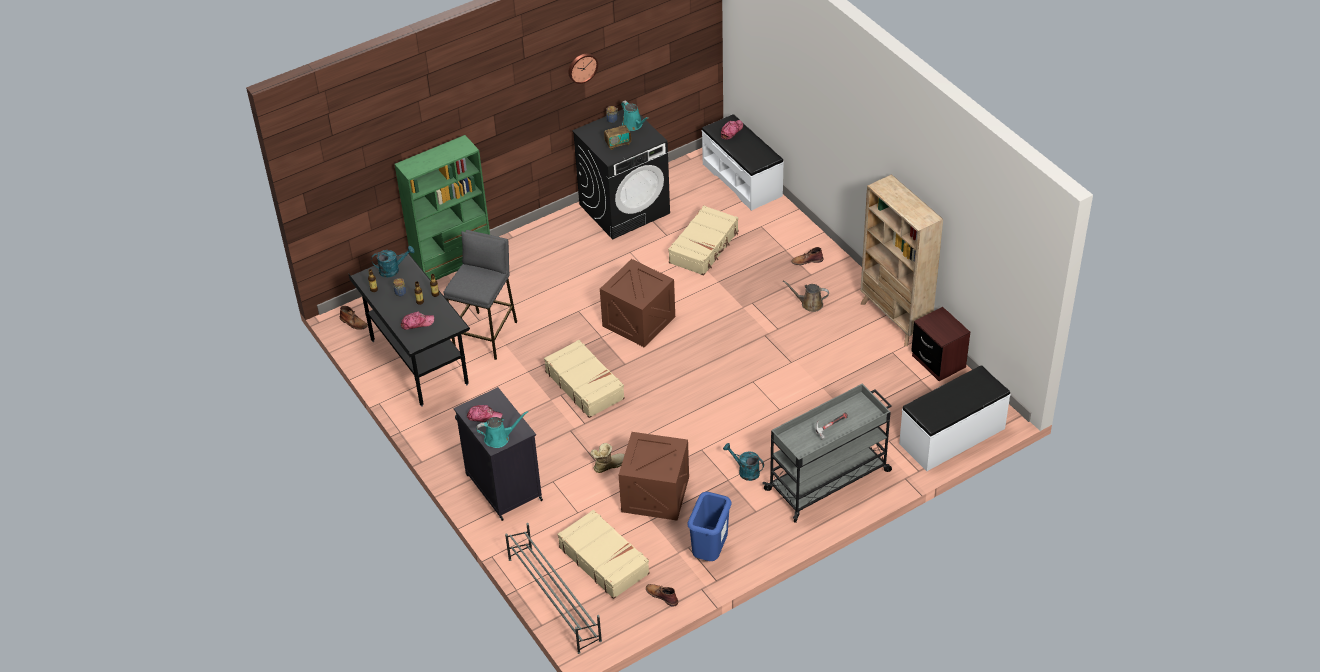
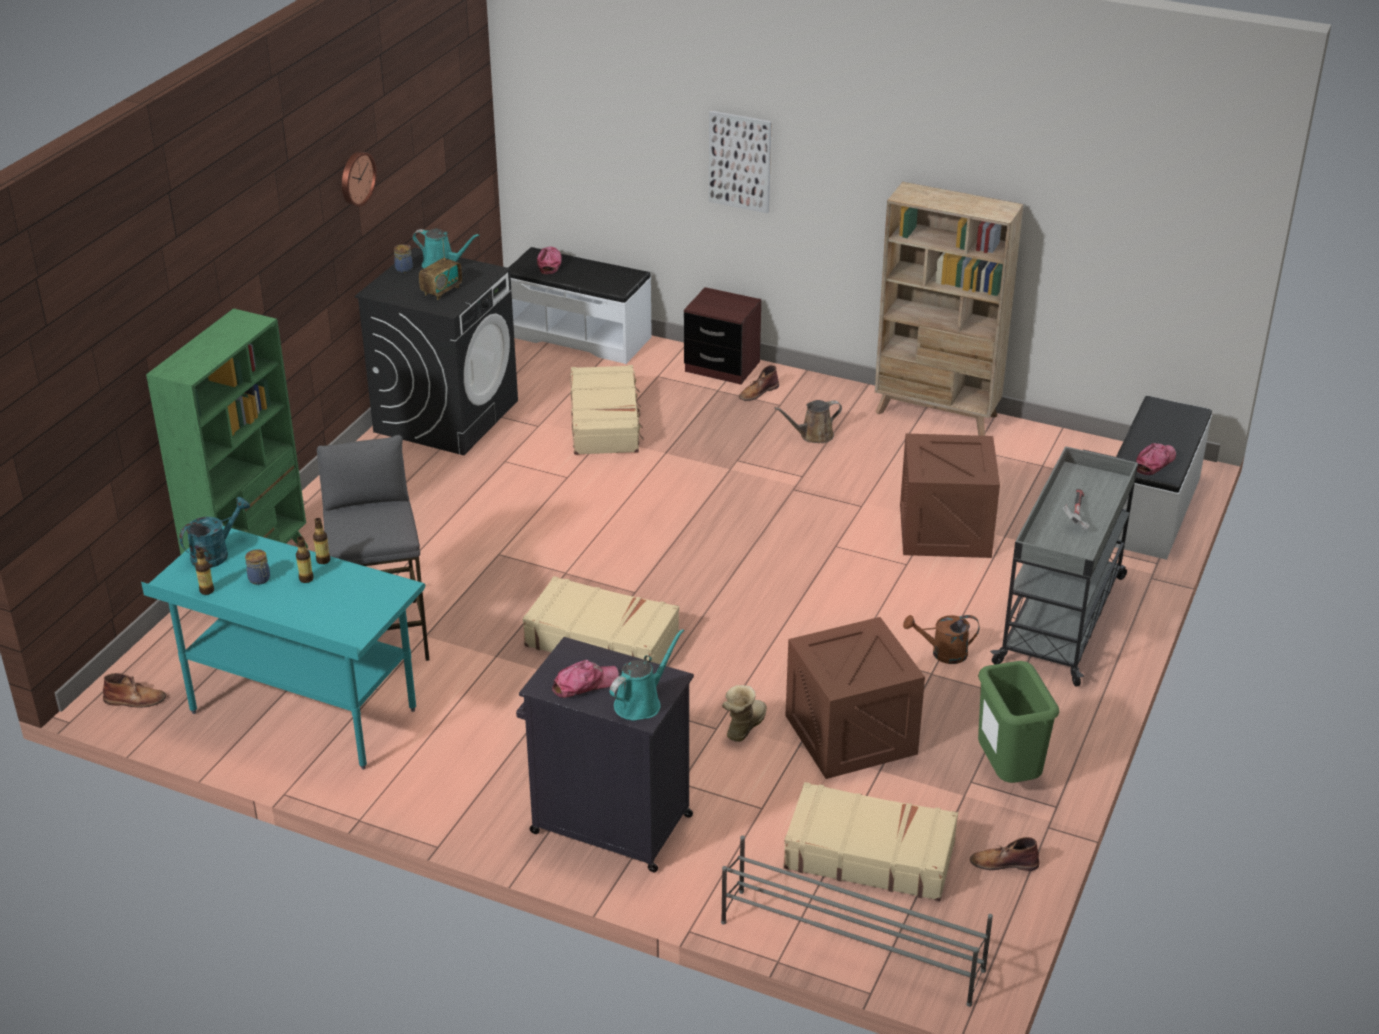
camera: 35 degrees left, 10 degrees down
(417, 323) = (329, 608): cap -> cap (1155, 462)
(419, 363) = (303, 712): black desk -> turquoise desk
(639, 321) = (602, 535): crate -> crate (944, 530)
(709, 552) = (1006, 774): blue trash can -> green trash can
(745, 471) = (942, 653): turquoise watering can -> brown watering can
(824, 120) = (740, 161): none -> picture
(938, 362) = (1040, 439): brown nightstand -> brown nightstand (722, 367)

